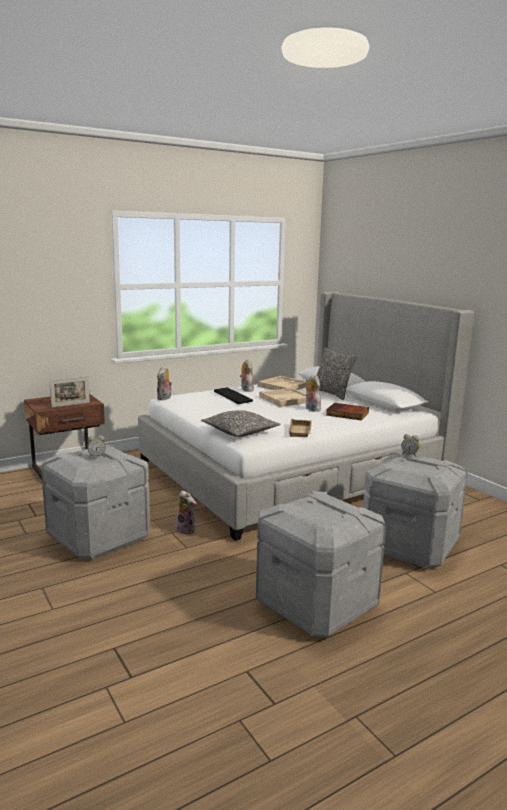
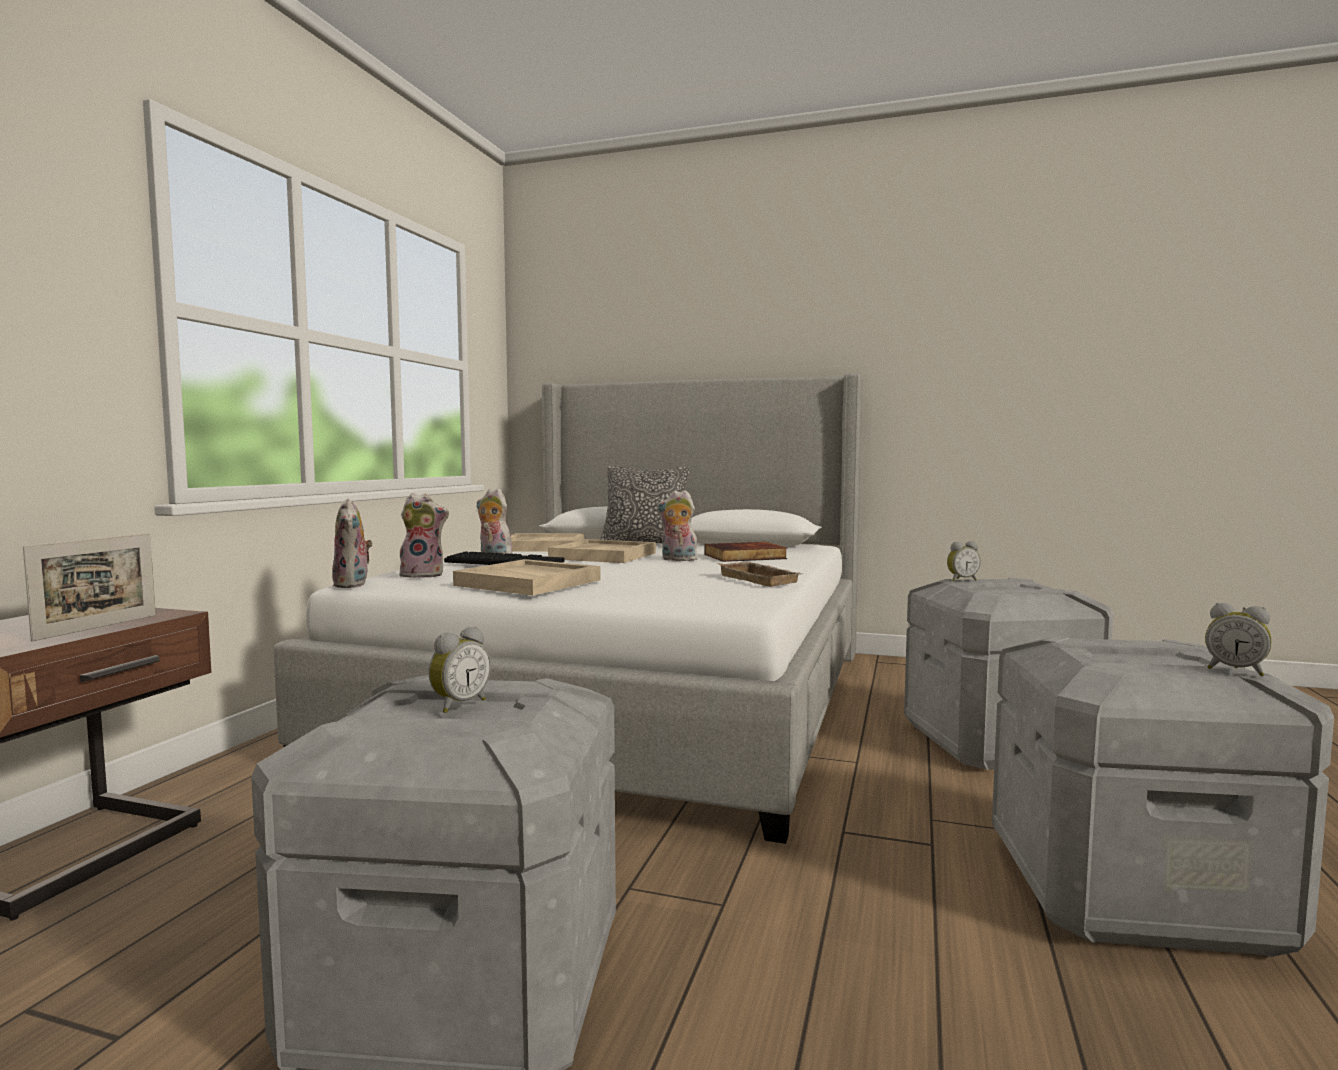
camera: 40 degrees left, 10 degrees down
(187, 529) = (649, 866): plush toy -> plush toy (424, 575)
(212, 412) = (530, 582): none -> beige tray
(240, 431) = (670, 596): pillow -> none
(323, 524) = (1235, 671): none -> alarm clock

